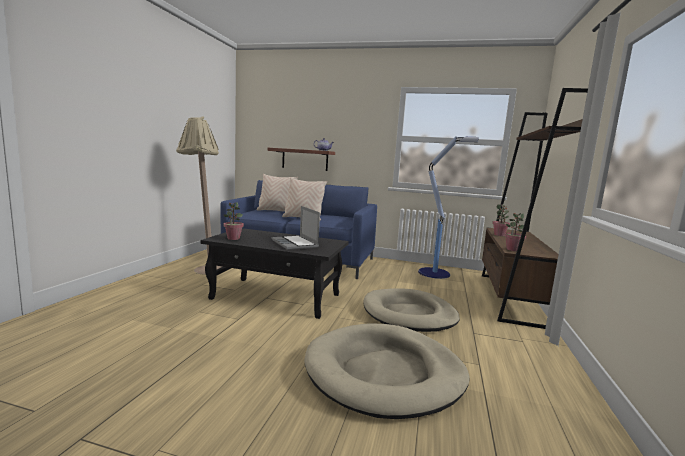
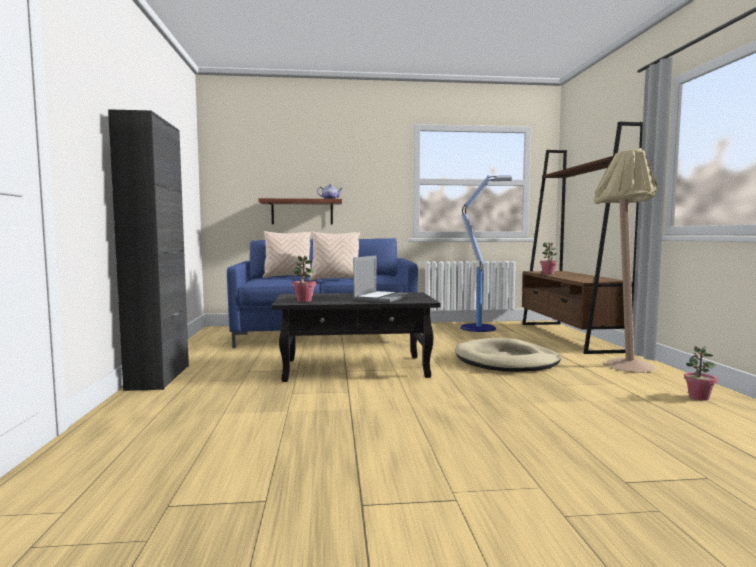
camera: 20 degrees left, 5 degrees down
(143, 278) = (158, 377): none -> black cabinet
(204, 269) = (222, 358): beige floor lamp -> beige floor lamp (620, 367)
(295, 244) = (381, 298): laptop -> laptop turned 105 degrees counterclockwise
(385, 373) = (553, 403): beige dog bed -> none
(512, 249) = (584, 280): potted plant -> potted plant (698, 397)

